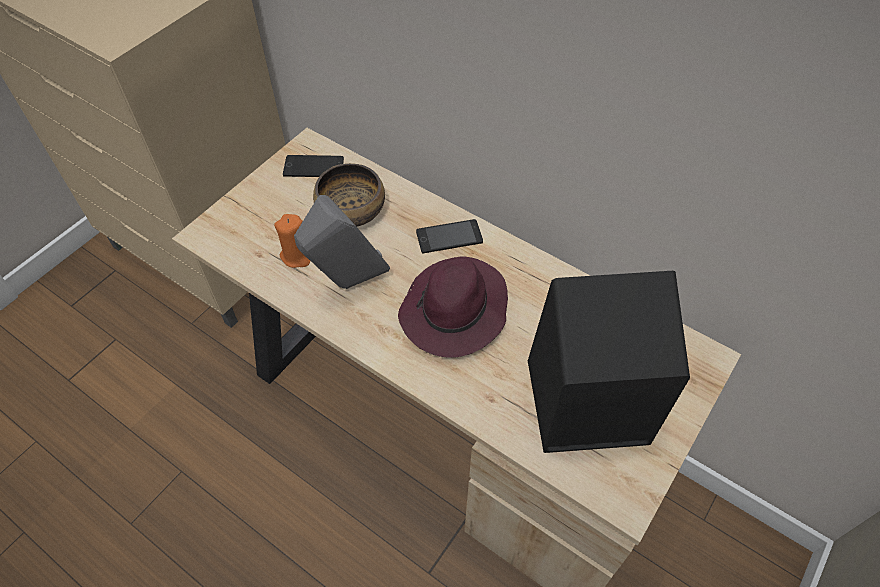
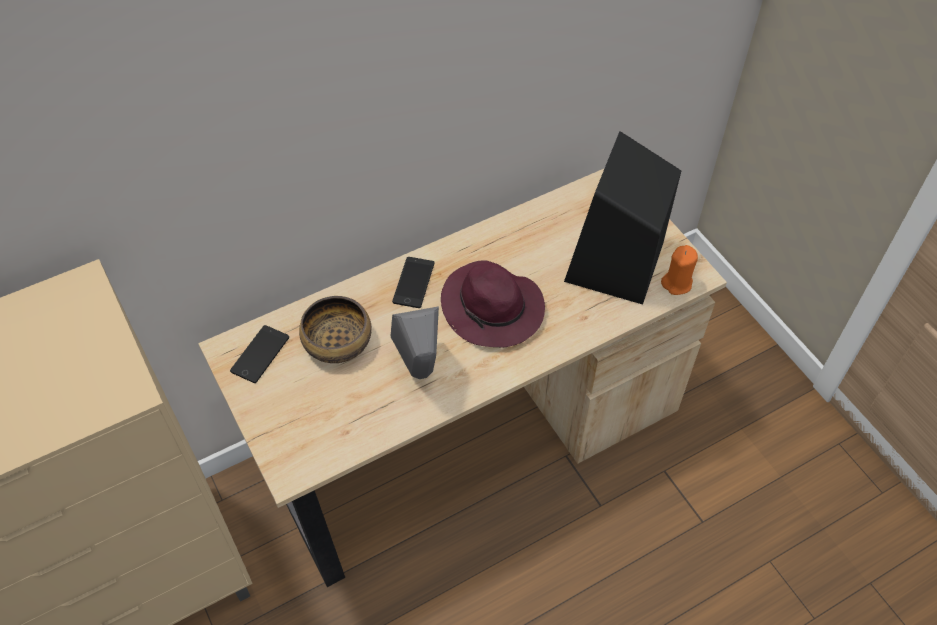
camera: 65 degrees left, 0 degrees up
(298, 256) = (367, 401): orange candle -> orange candle (677, 283)

